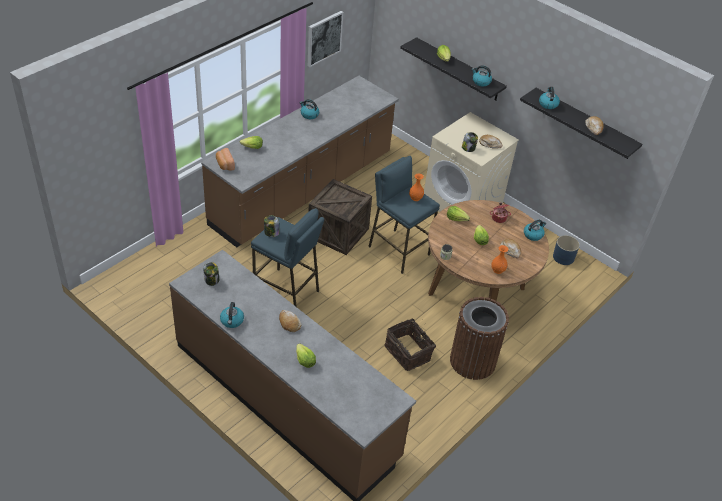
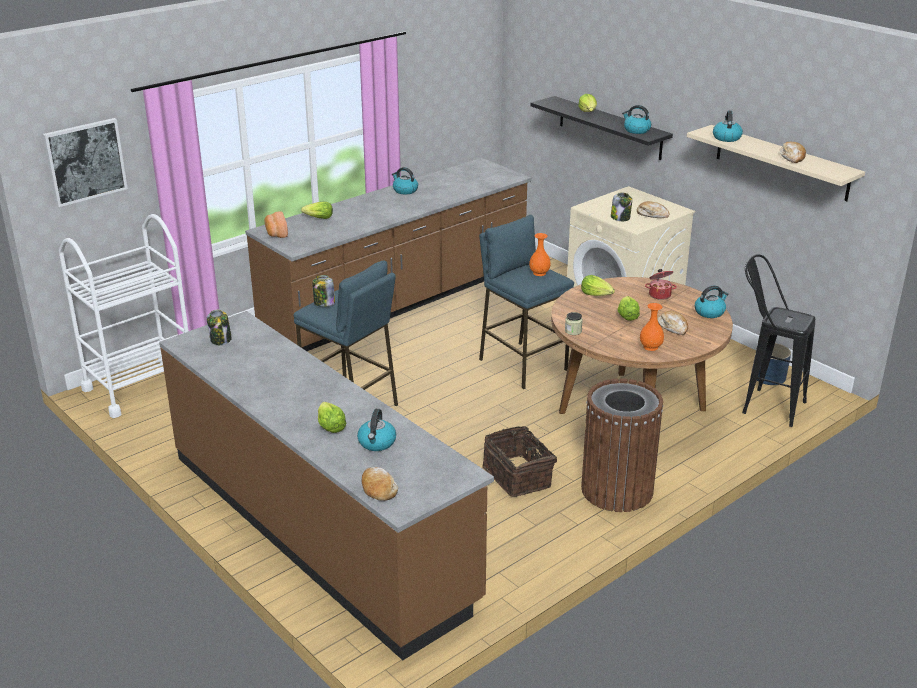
camera: 10 degrees right, 15 degrees down
(134, 279) = (140, 387): none -> white cart
(232, 321) = (235, 381): kettle -> kettle (377, 443)
(289, 323) = (319, 386): bread -> bread (378, 489)
(324, 38) = (428, 96): picture -> picture (85, 161)
(338, 233) = (438, 345): crate -> none
(560, 283) = (763, 405): none -> black stool
(584, 124) = (781, 162): black shelf -> beige shelf

